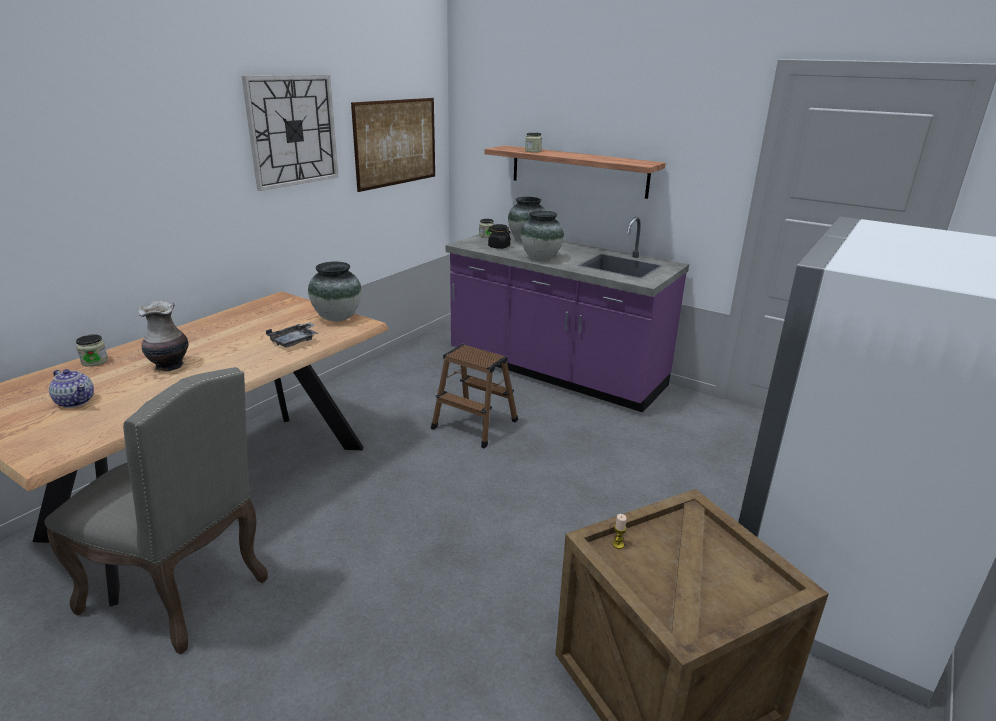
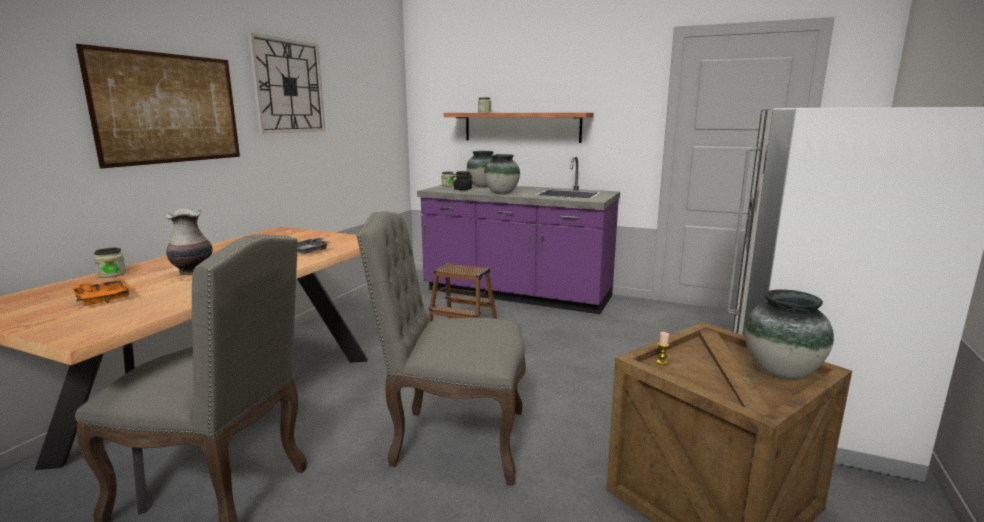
camera: 10 degrees left, 10 degrees down
(75, 401) = (103, 299): teapot -> orange tray
(337, 318) = (341, 237): vase -> vase (780, 373)
(396, 142) = (368, 109): picture -> picture (169, 108)
(422, 566) = (456, 440): none -> grey chair

